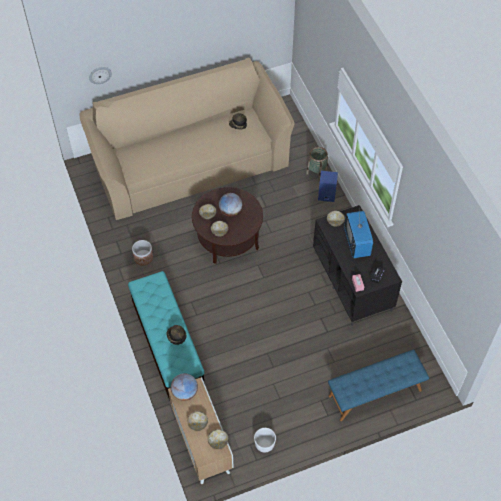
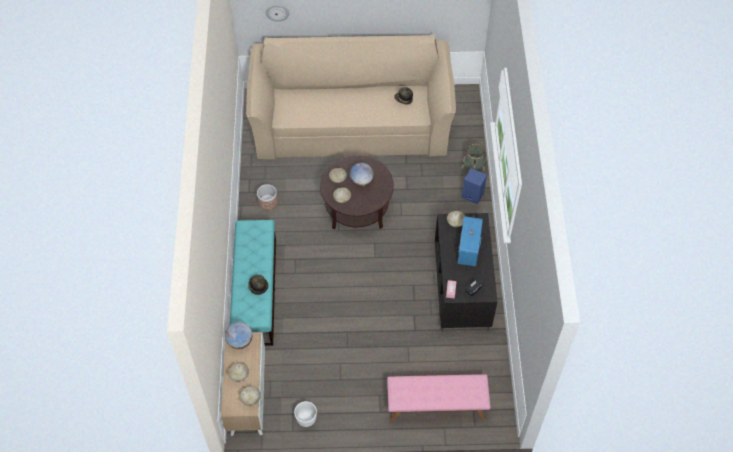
camera: 20 degrees right, 0 degrees up
(375, 393) = (436, 406): blue bench -> pink bench

